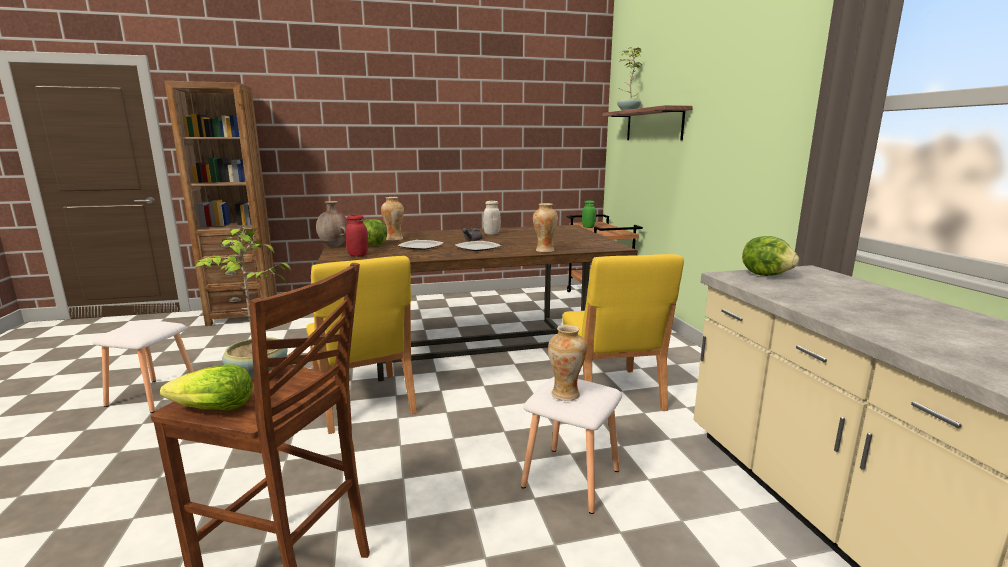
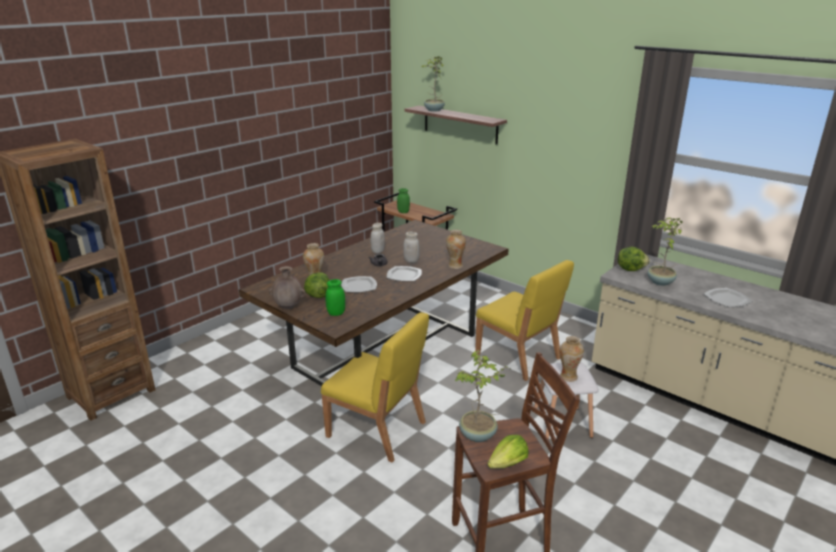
camera: 35 degrees left, 10 degrees up
(153, 395) = (190, 501): white stool -> none
(358, 255) = (336, 313): red jar -> green jar
(508, 242) = (411, 261): none -> white jar
(796, 291) = (659, 282): none -> potted plant
(918, 330) = (728, 299): none -> plate

